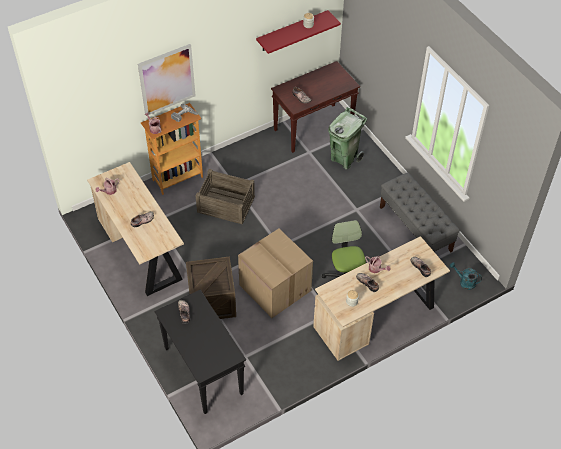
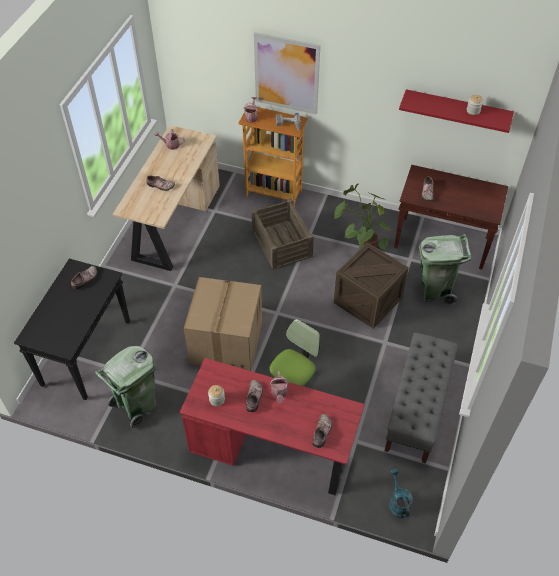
camera: 50 degrees right, 0 degrees up
(212, 301) = (166, 307): crate -> crate (368, 300)
(270, 165) = (361, 243): none -> potted plant
(275, 367) = (136, 405): none -> green trash can
(377, 317) = (272, 450): beige desk -> red desk

